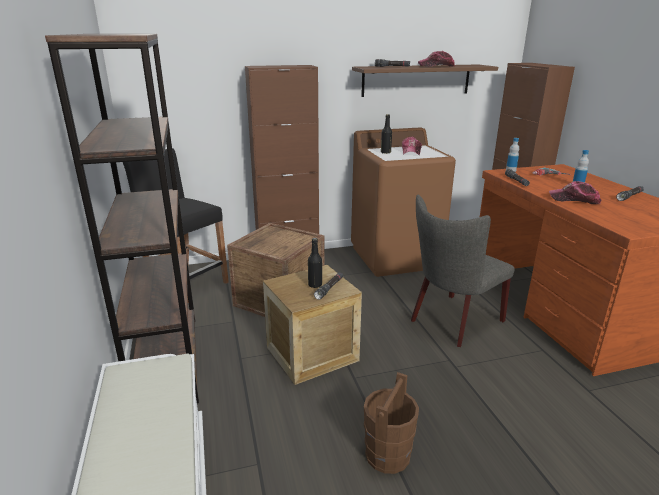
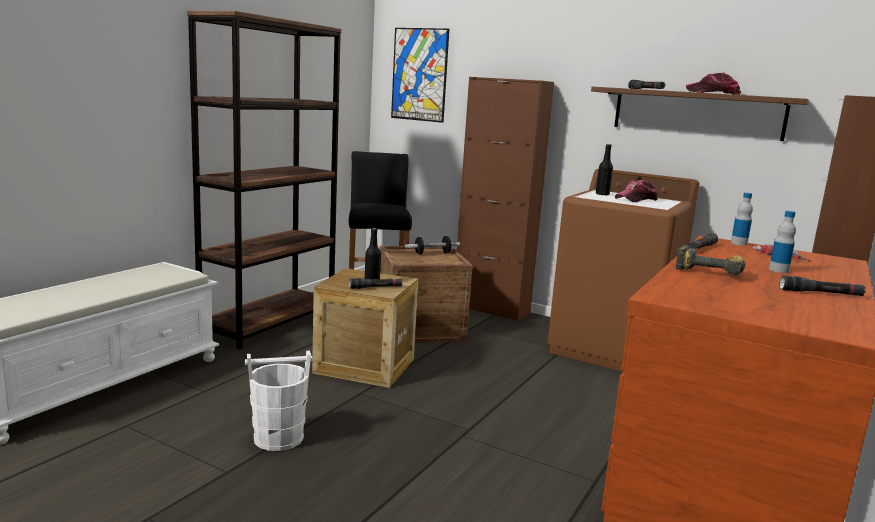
camera: 45 degrees right, 10 degrees down
(170, 67) = (419, 75): none -> picture
(273, 235) = (432, 253): none -> dumbbell
(387, 455) = (278, 438): brown bucket -> white bucket
(452, 322) = (544, 413): grey chair -> none
(574, 199) = (710, 271): cap -> power drill

